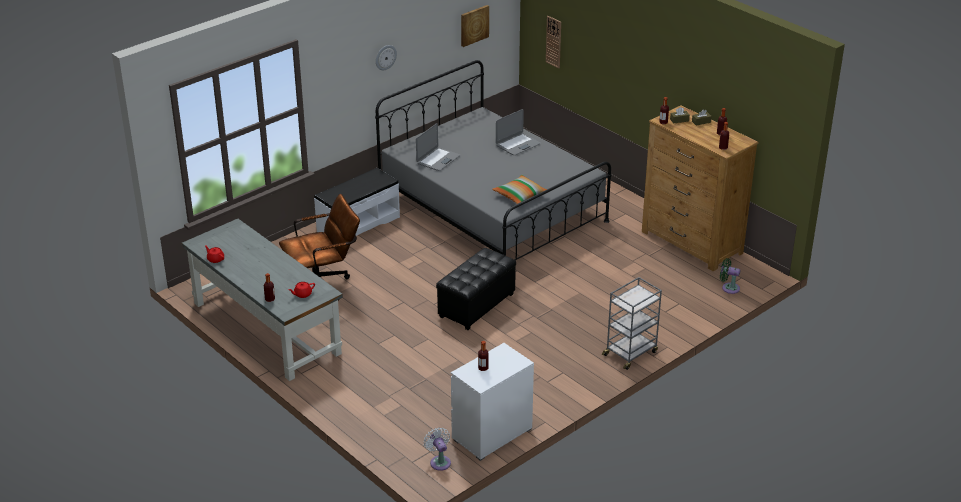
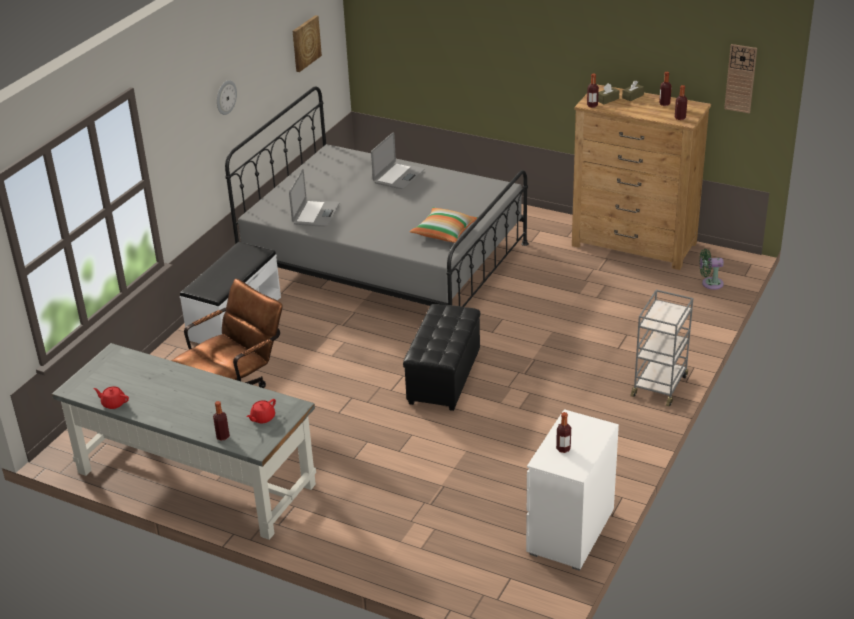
camera: 20 degrees left, 0 degrees up
(439, 461) = (531, 587): white fan -> none
(553, 41) = (399, 47): wall clock -> wall clock (740, 78)

